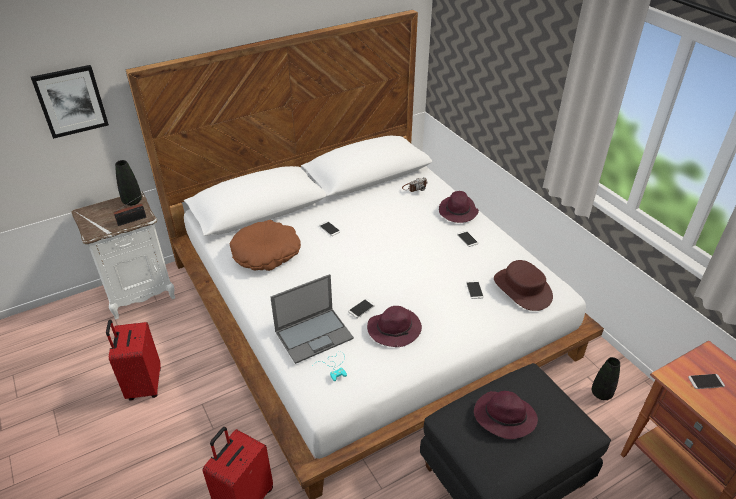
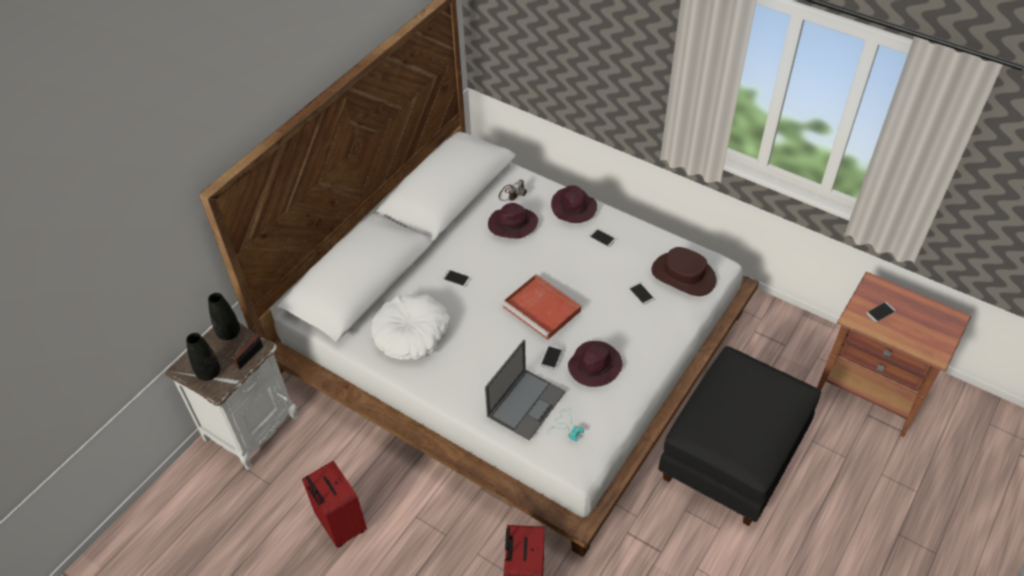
camera: 25 degrees left, 10 degrees up
(71, 101) = (149, 254): picture -> none
(265, 253) = (410, 334): brown pillow -> white pillow
(381, 272) = (543, 309): none -> red tray
(503, 417) = (734, 410): purple hat -> purple hat (512, 225)
(601, 394) = (773, 343): black vase -> black vase (209, 373)

